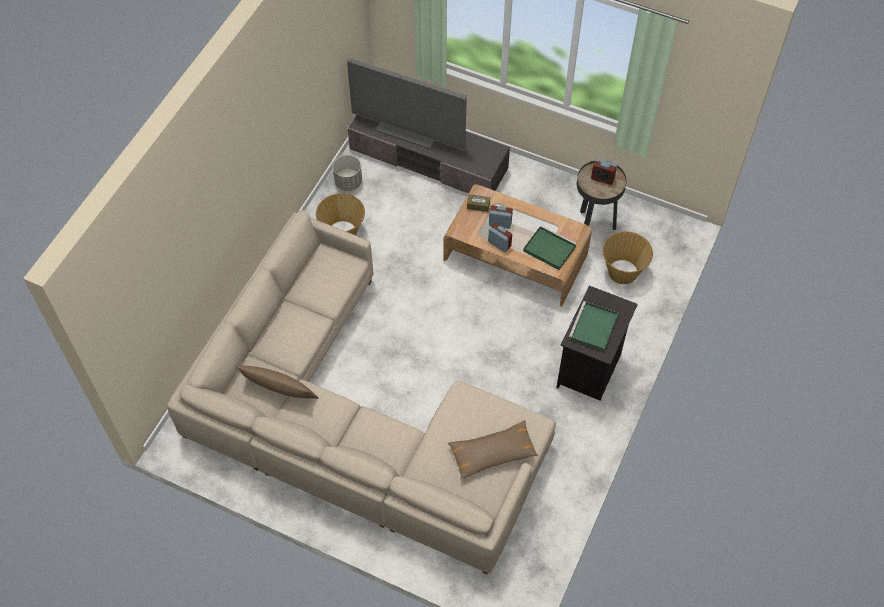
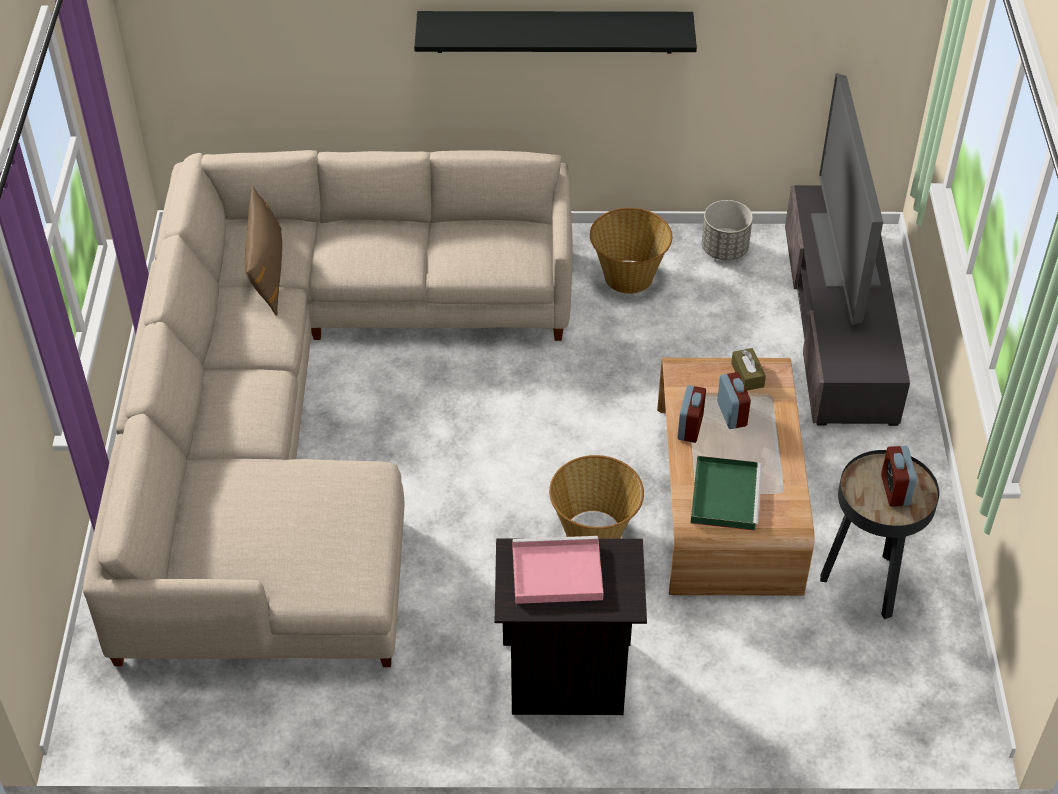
camera: 65 degrees right, 10 degrees down
(260, 159) = (554, 31): none -> black shelf
(493, 453) = (276, 549): brown pillow -> none
(593, 328) = (555, 573): green tray -> pink tray
(623, 271) = (802, 660): basket -> basket (594, 532)

